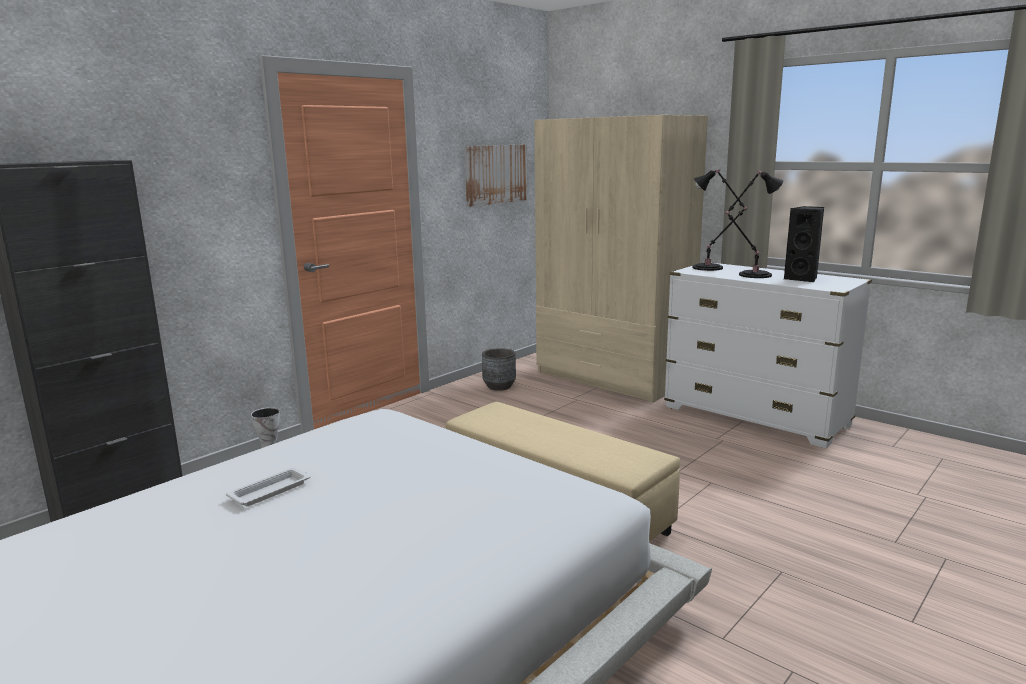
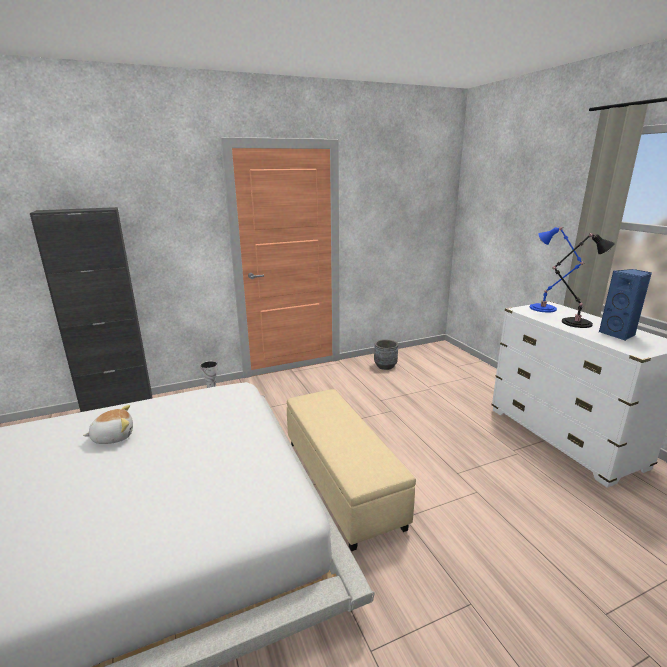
camera: 25 degrees right, 5 degrees up
(271, 491) = (113, 436): white tray -> plush toy
(495, 174) = (406, 215): picture -> none
(613, 377) = (471, 374): beige wardrobe -> none
(710, 268) = (545, 309): black table lamp -> blue table lamp
(803, 278) = (619, 334): black speaker -> blue speaker

